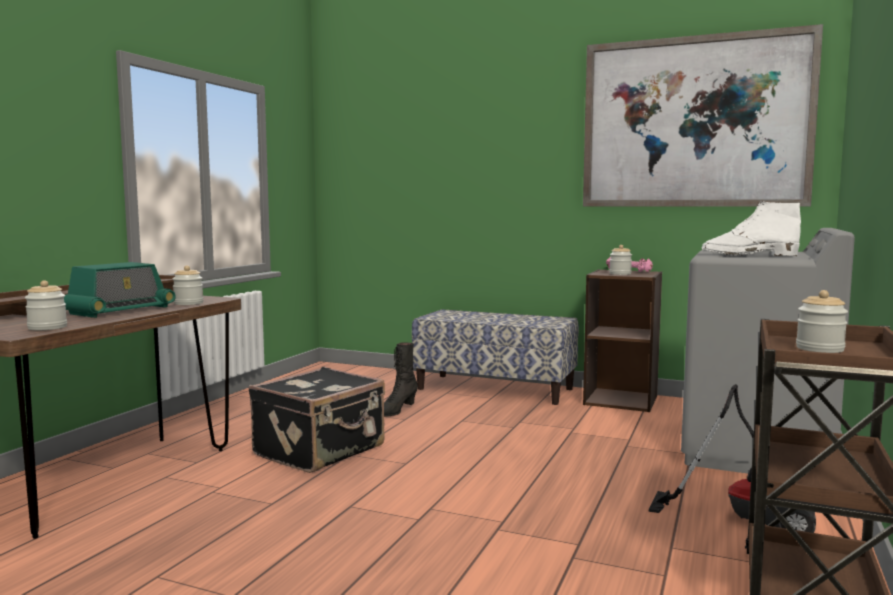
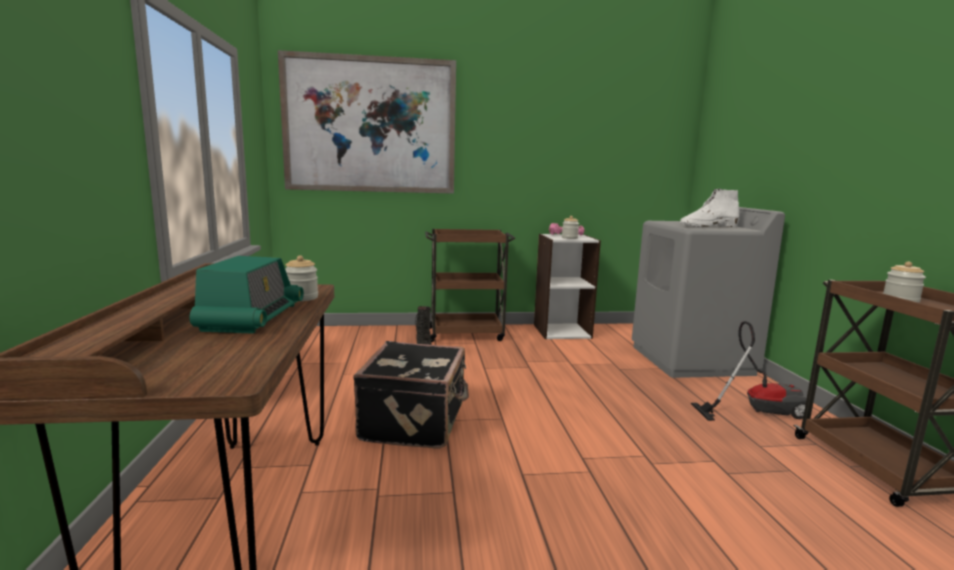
camera: 30 degrees left, 5 degrees up
(47, 327) = (240, 360): jar -> none
(495, 389) = (466, 334): bench -> brown cart
(621, 400) = (562, 331): brown bookcase -> white bookcase
(694, 123) = (609, 124): picture -> picture (370, 126)

